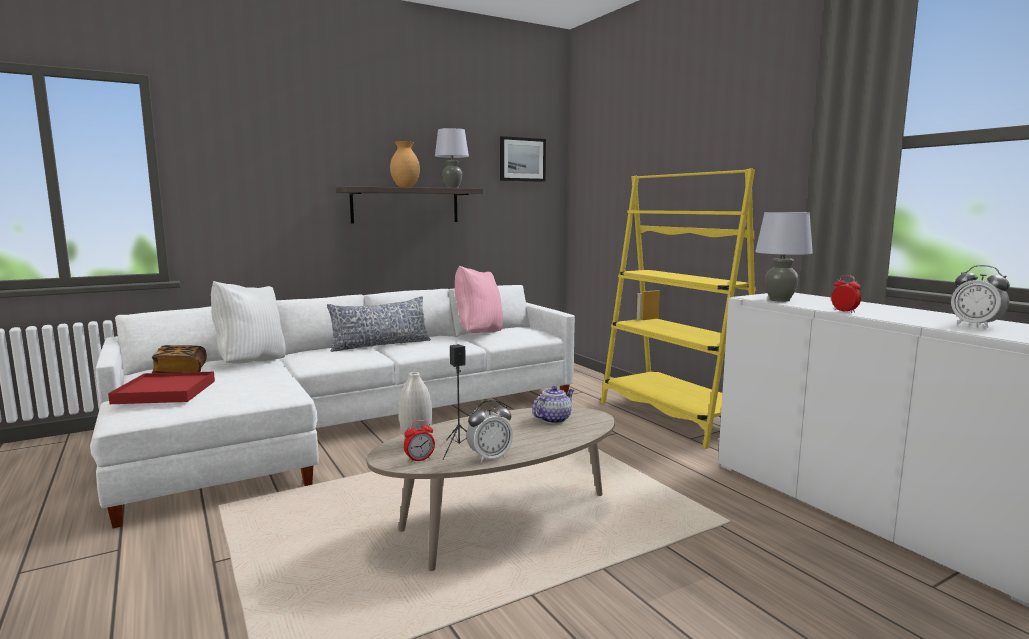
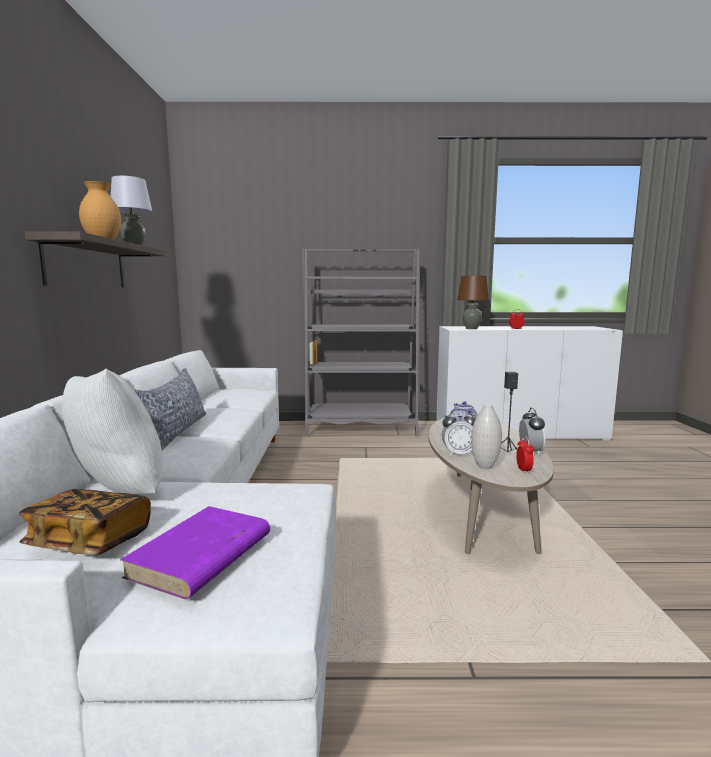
camera: 60 degrees left, 0 degrees up
(165, 392) = (200, 556): red tray -> purple book
(478, 333) = (216, 400): pink pillow -> none
(522, 159) = (154, 224): picture -> none
(674, 417) = (360, 428): yellow bookcase -> grey bookcase
(779, 300) = (471, 328): grey table lamp -> brown table lamp
(976, 325) = (563, 327): alarm clock -> alarm clock (458, 453)

